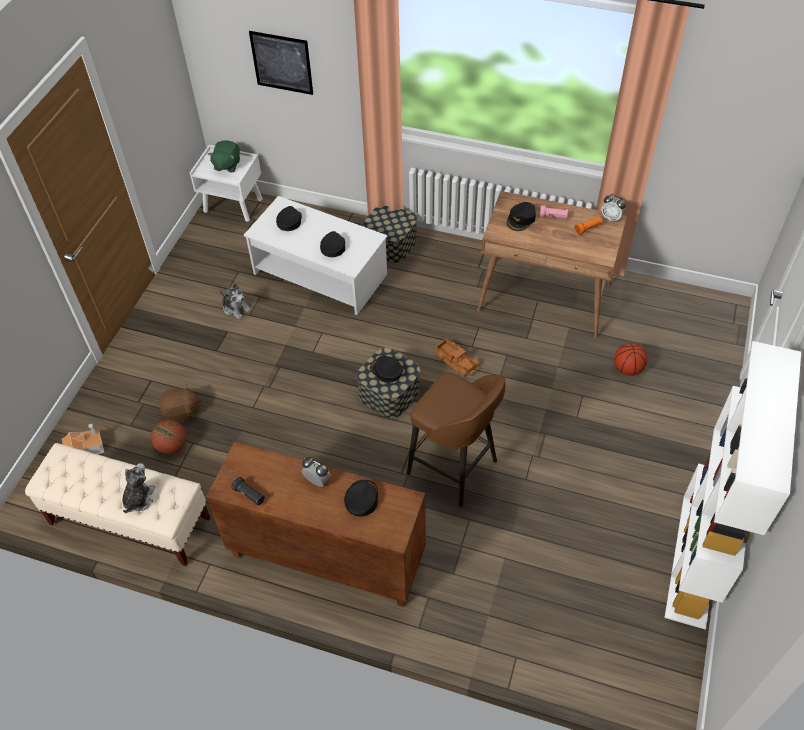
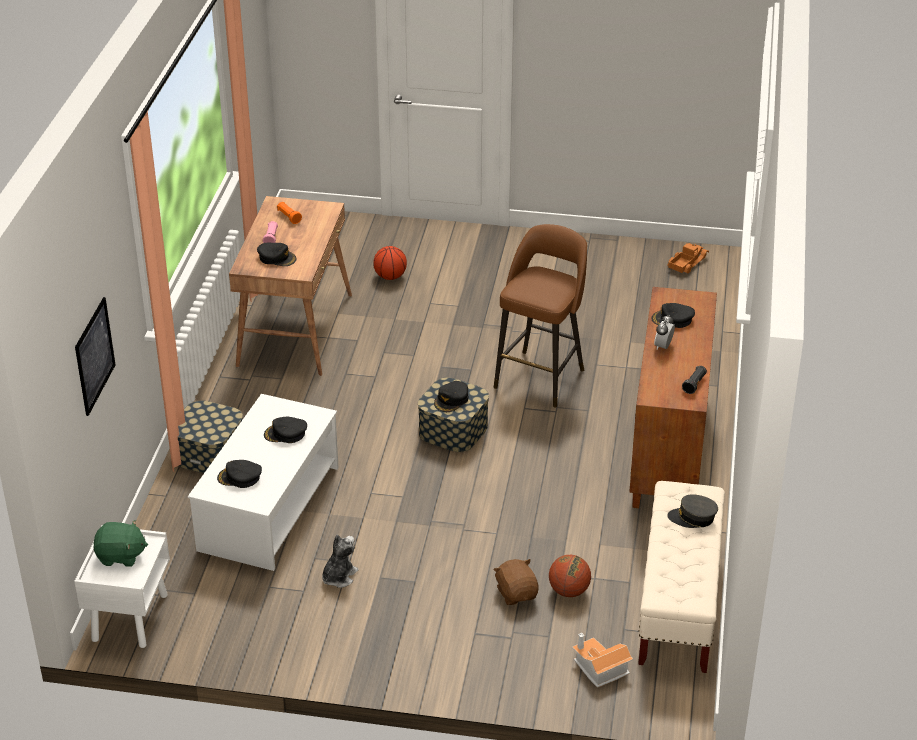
camera: 100 degrees left, 15 degrees down
(139, 498) = (692, 518): plush toy -> grey cap
(456, 361) = (398, 386): toy truck -> toy truck (686, 263)
(611, 218) = (270, 204): alarm clock -> none
(694, 560) = (597, 244): white bookcase -> none

